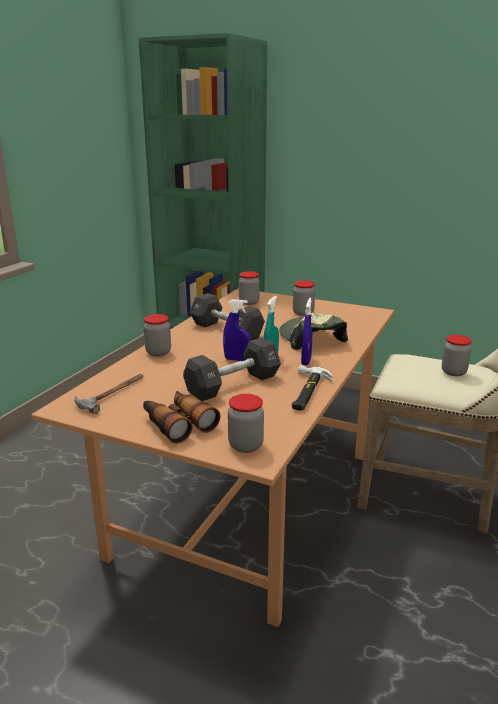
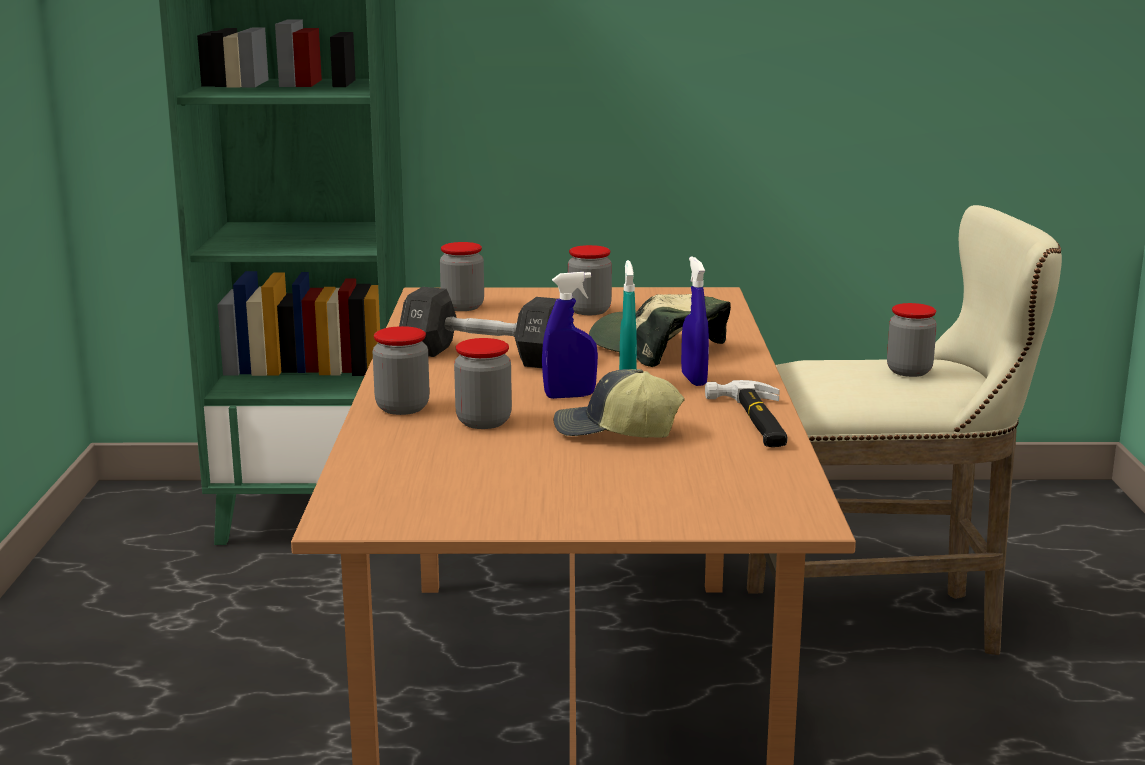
camera: 25 degrees left, 5 degrees down
(113, 393) = (410, 481): hammer -> none
(178, 423) = (600, 501): binoculars -> none
(233, 384) = (615, 432): black dumbbell -> cap
(245, 445) = (756, 507): jar -> jar (483, 422)

